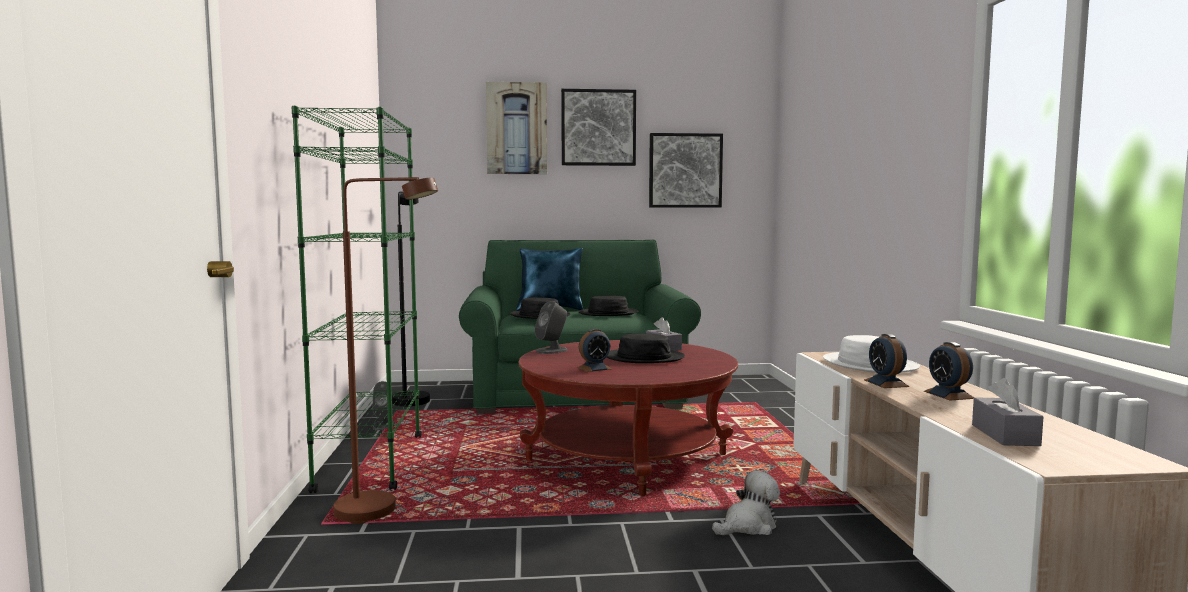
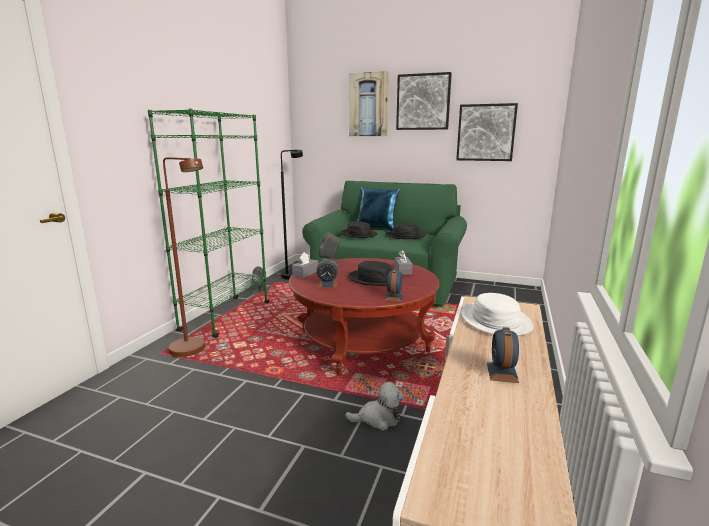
camera: 25 degrees right, 10 degrees up
(886, 383) = (471, 346): alarm clock -> alarm clock (394, 297)
(1005, 435) = (462, 442): grey tissue box -> grey tissue box (305, 273)

